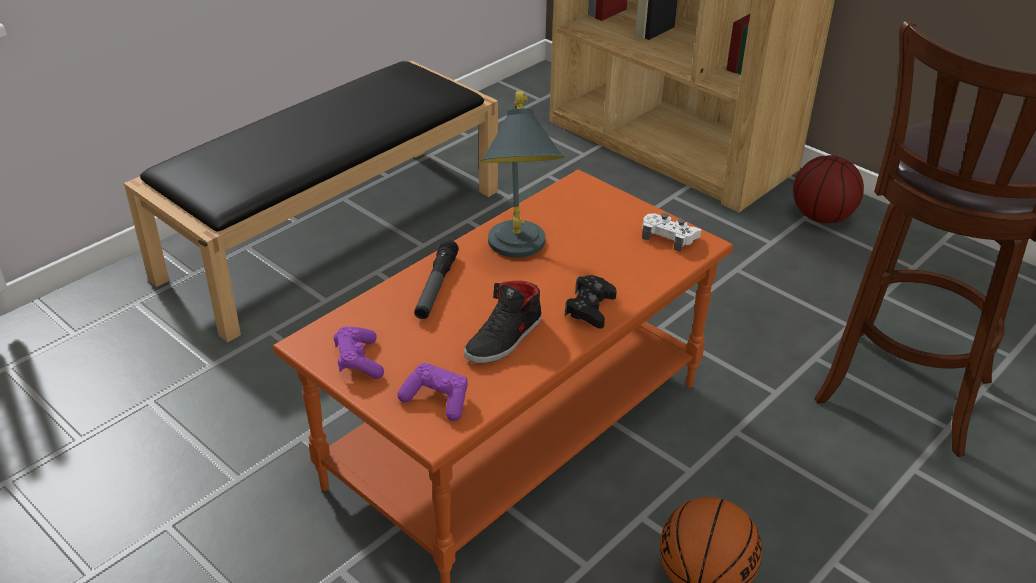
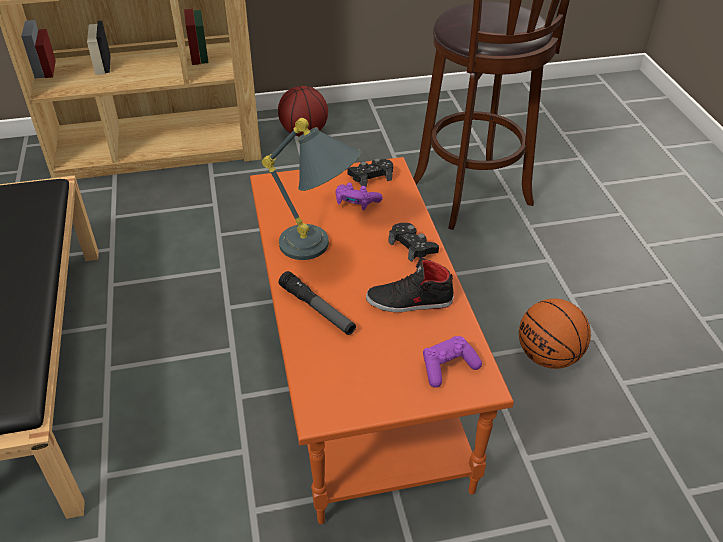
camera: 55 degrees left, 5 degrees up
(359, 361) = (368, 392): purple game controller -> purple game controller (356, 203)
(505, 339) = (409, 301): black shoe -> black shoe turned 105 degrees clockwise
(669, 236) = (371, 176): white game controller -> black game controller

